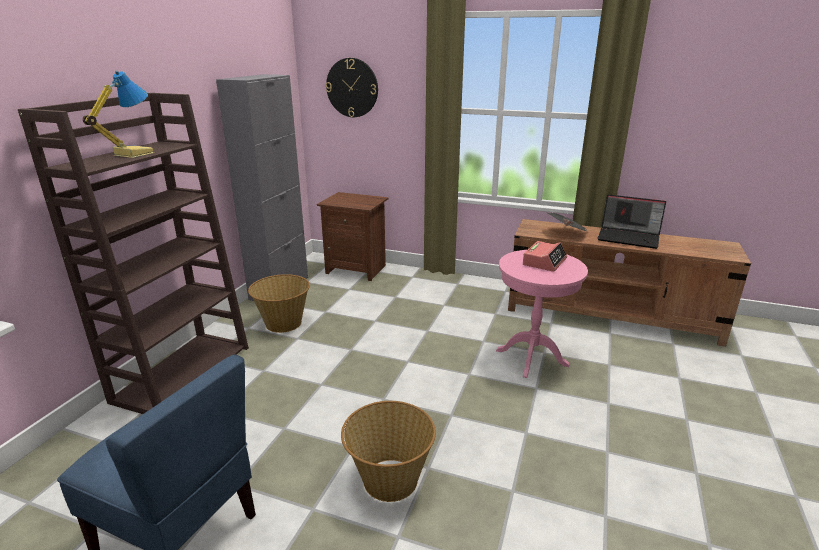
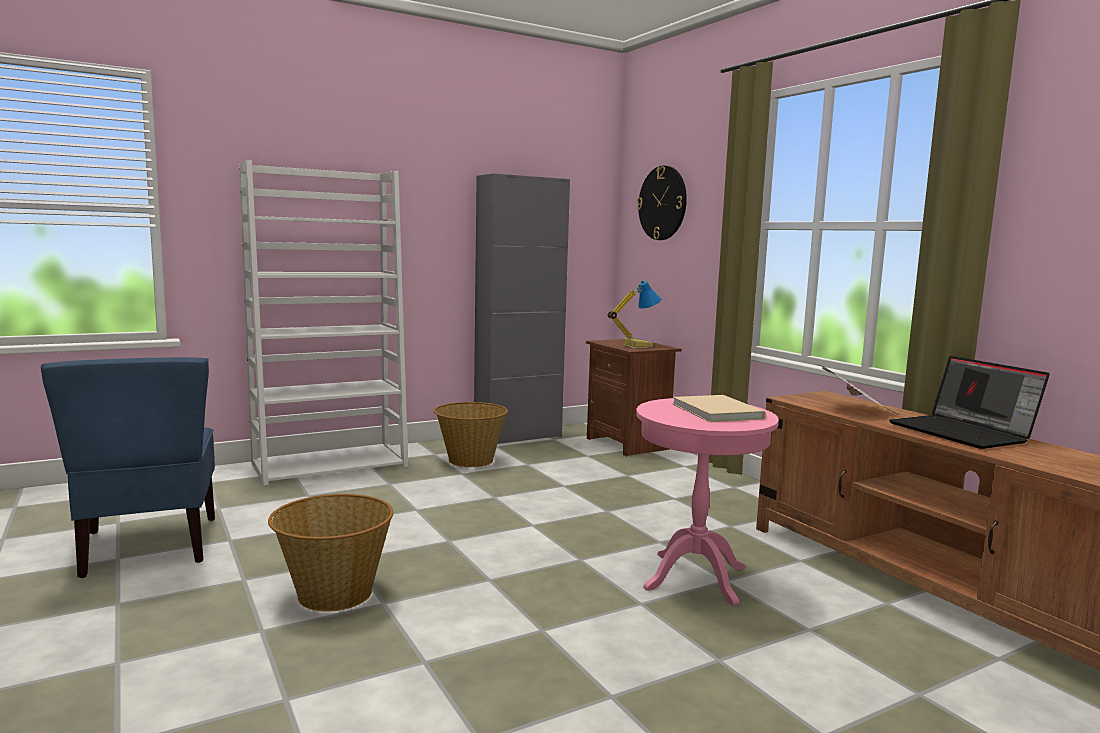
camera: 40 degrees right, 15 degrees down
(132, 154) = (327, 218): table lamp -> table lamp (637, 345)
(183, 372) = (331, 464): brown bookcase -> white bookcase
(544, 261) = (717, 410): alarm clock -> beige book

